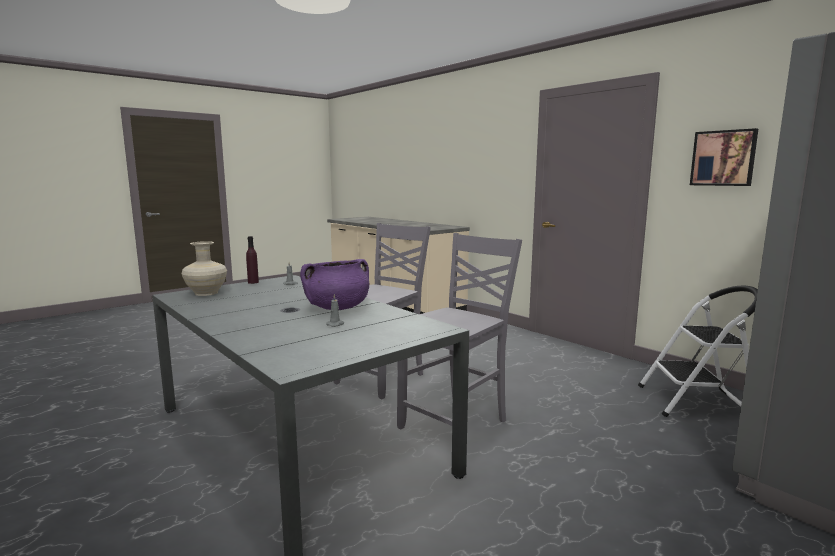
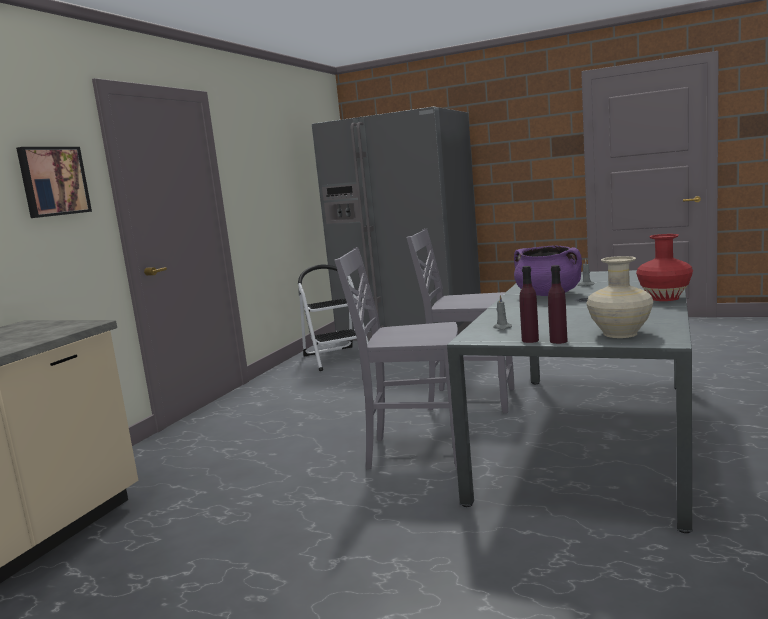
camera: 115 degrees left, 0 degrees up
(218, 323) = (664, 298): none -> red vase
(235, 284) = (558, 341): none -> purple bottle
(723, 158) = (256, 176): picture -> picture (53, 181)

